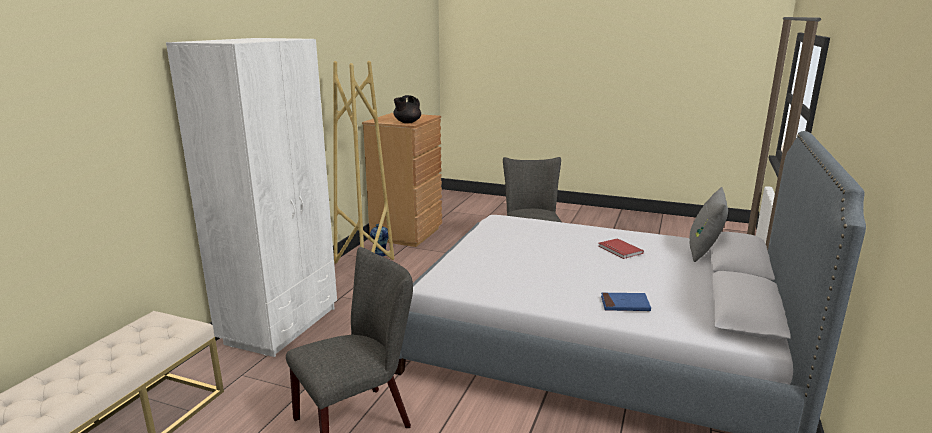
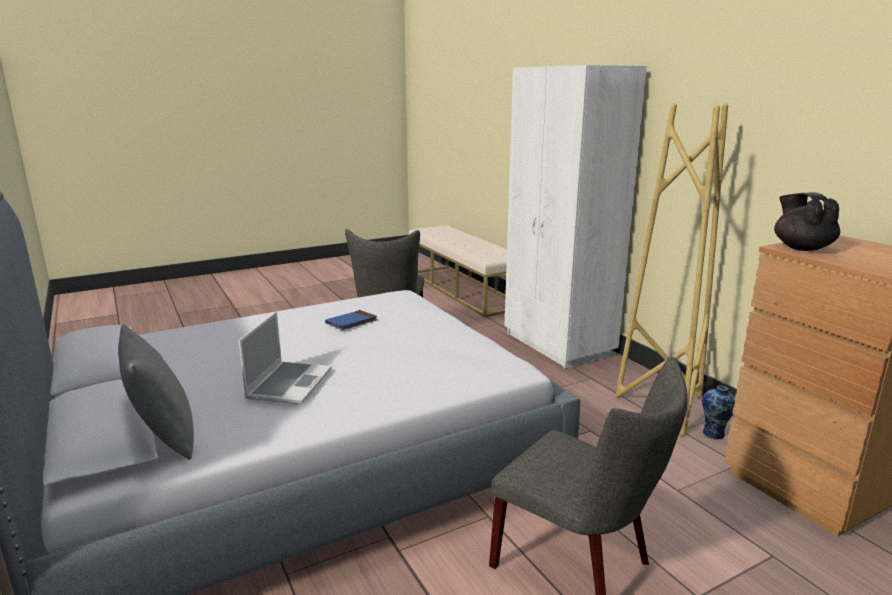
camera: 130 degrees right, 0 degrees up
(619, 250) = (289, 384): red book -> laptop
(625, 304) = (226, 332): blue book -> blue book (351, 322)

